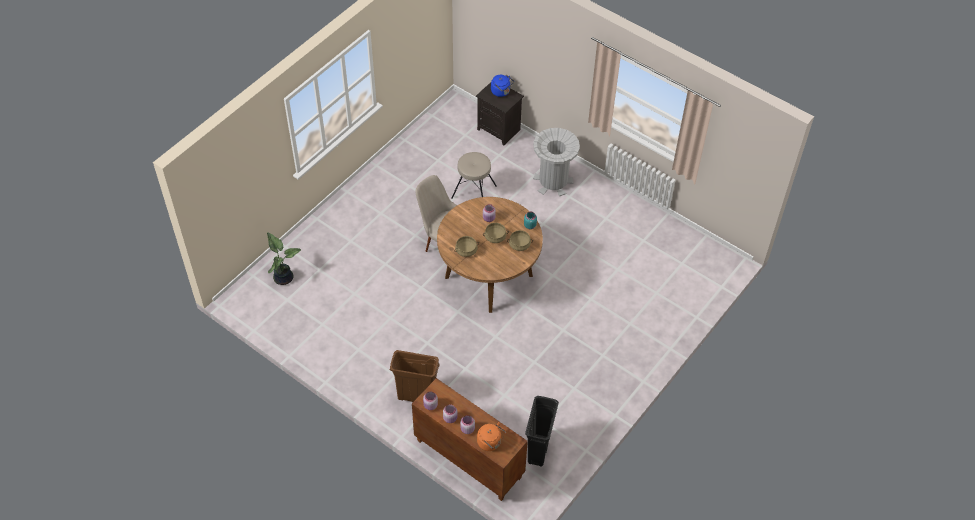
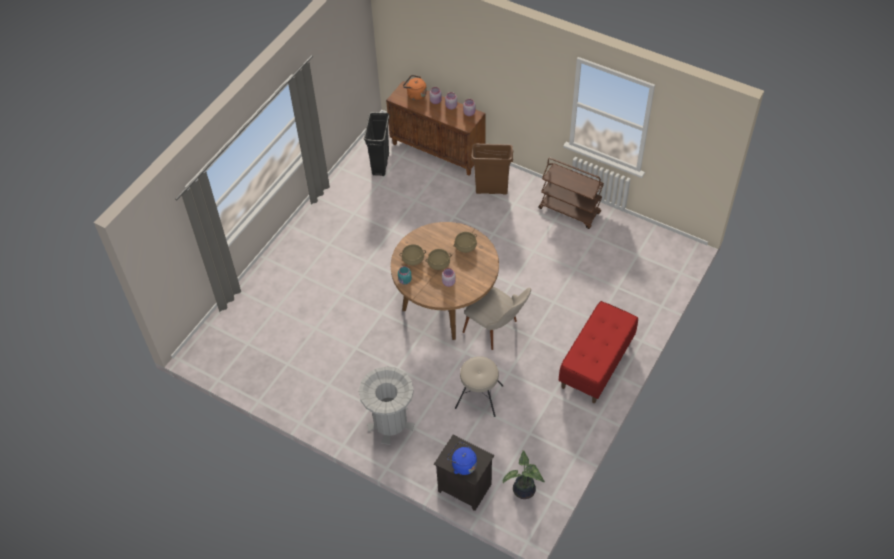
camera: 175 degrees right, 0 degrees up
(284, 277) = (649, 275): potted plant -> potted plant (524, 491)
(338, 358) = (570, 211): none -> brown cart
(364, 205) = (596, 364): none -> red bench

